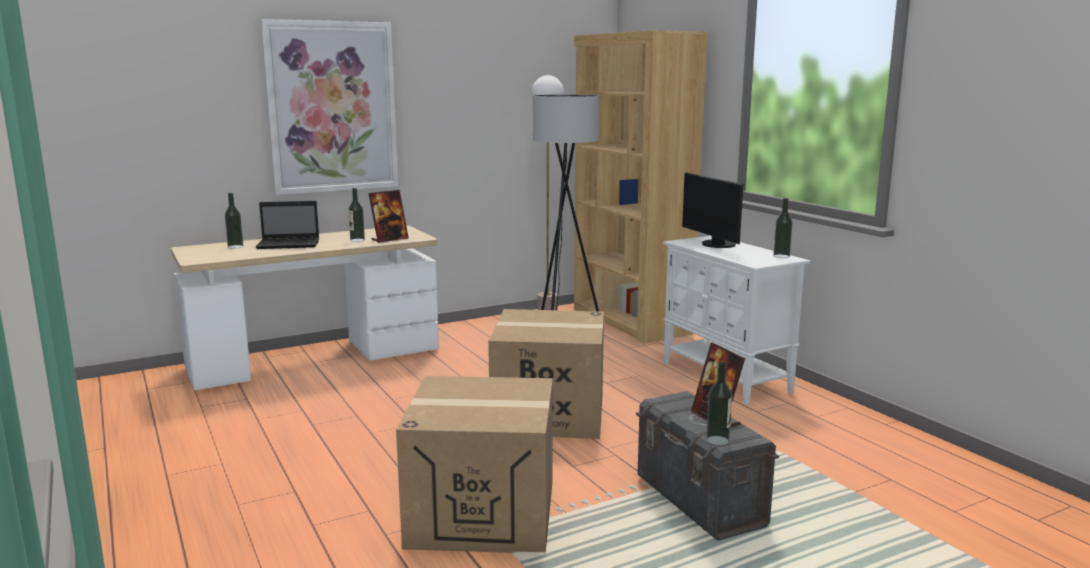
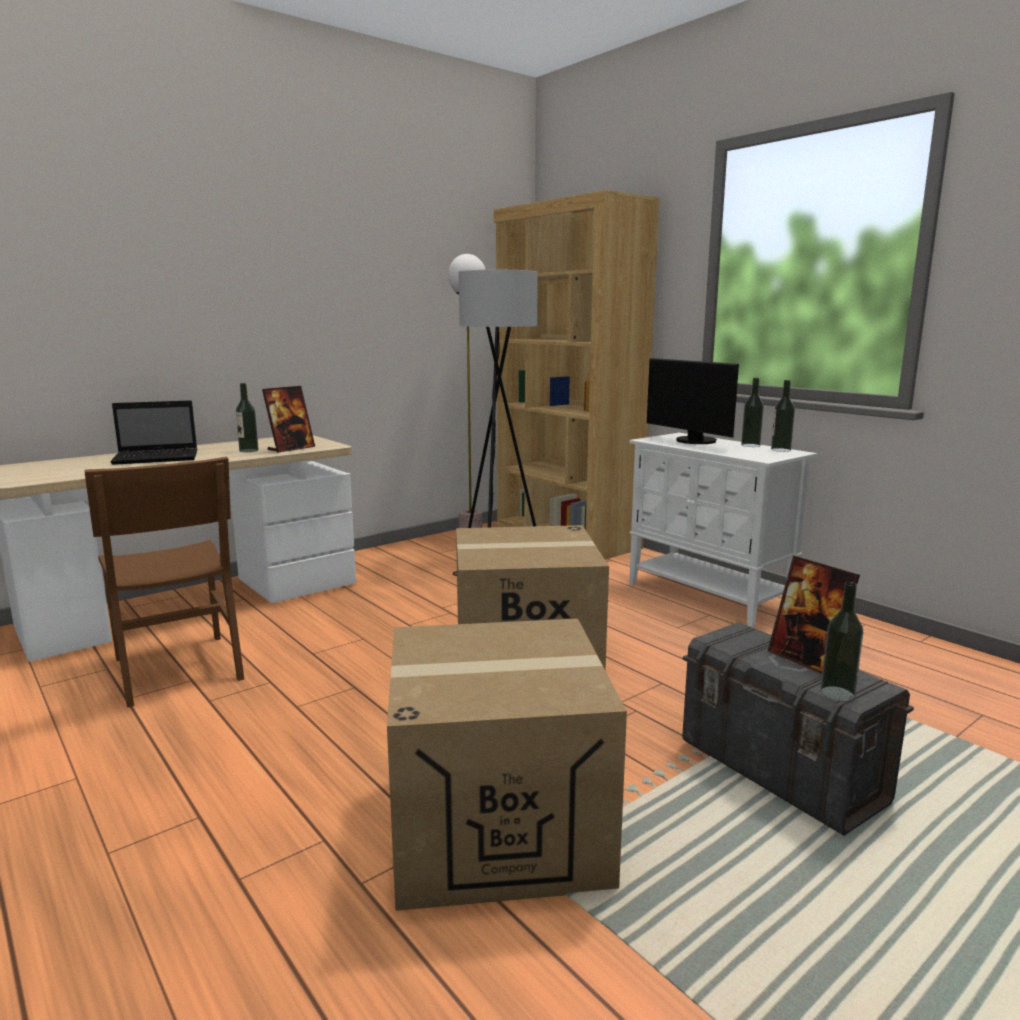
camera: 10 degrees left, 0 degrees up
(235, 246) = (81, 463): bottle -> bottle (750, 445)
(294, 402) = (177, 668): none -> brown chair
(332, 107) = (205, 283): picture -> none

